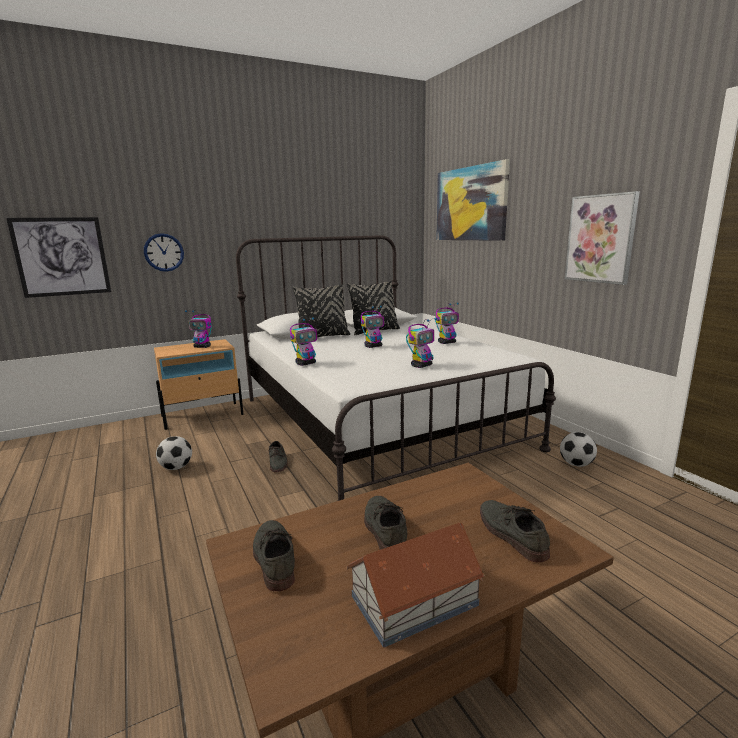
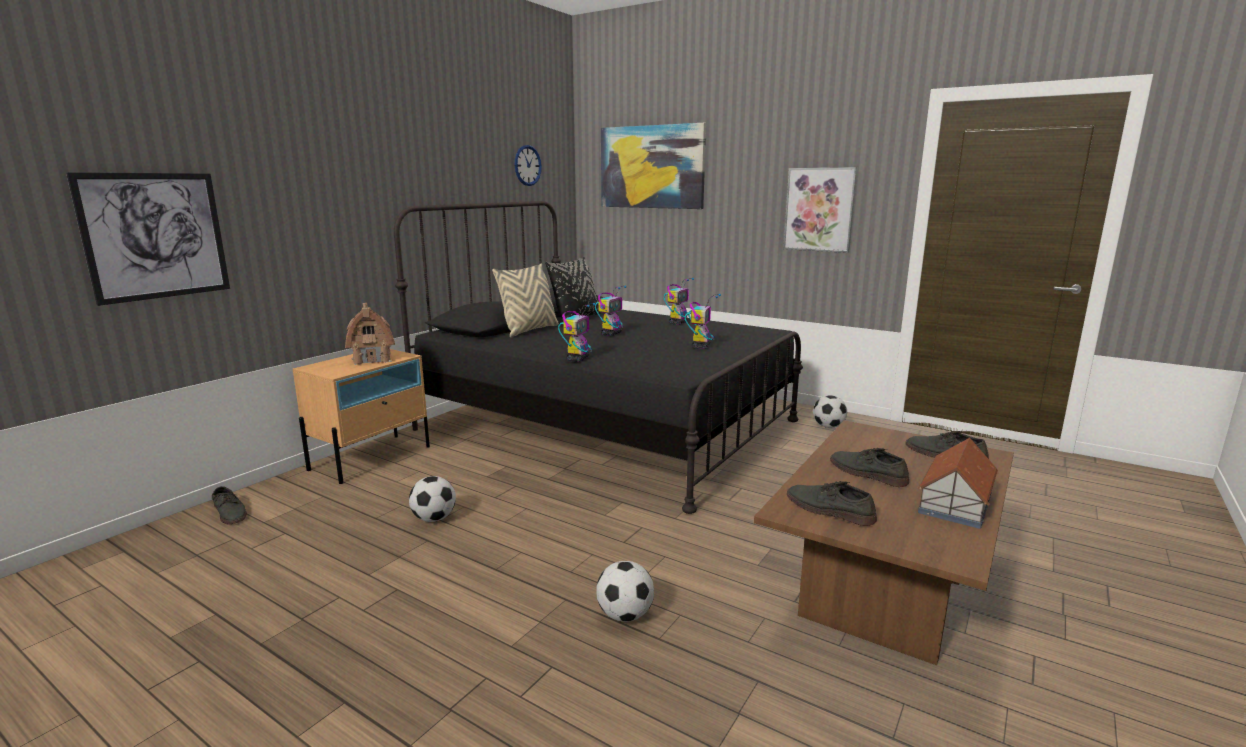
camera: 30 degrees left, 0 degrees up
(164, 252) = (299, 226): wall clock -> wall clock (527, 165)
(177, 589) = (624, 615): none -> football
(202, 347) = (372, 359): toy robot -> toy house
(278, 462) = (554, 484): grey shoe -> grey shoe (230, 512)
(323, 337) = (529, 330): black pillow -> beige pillow
(377, 422) = (607, 425): white bed -> black bed

